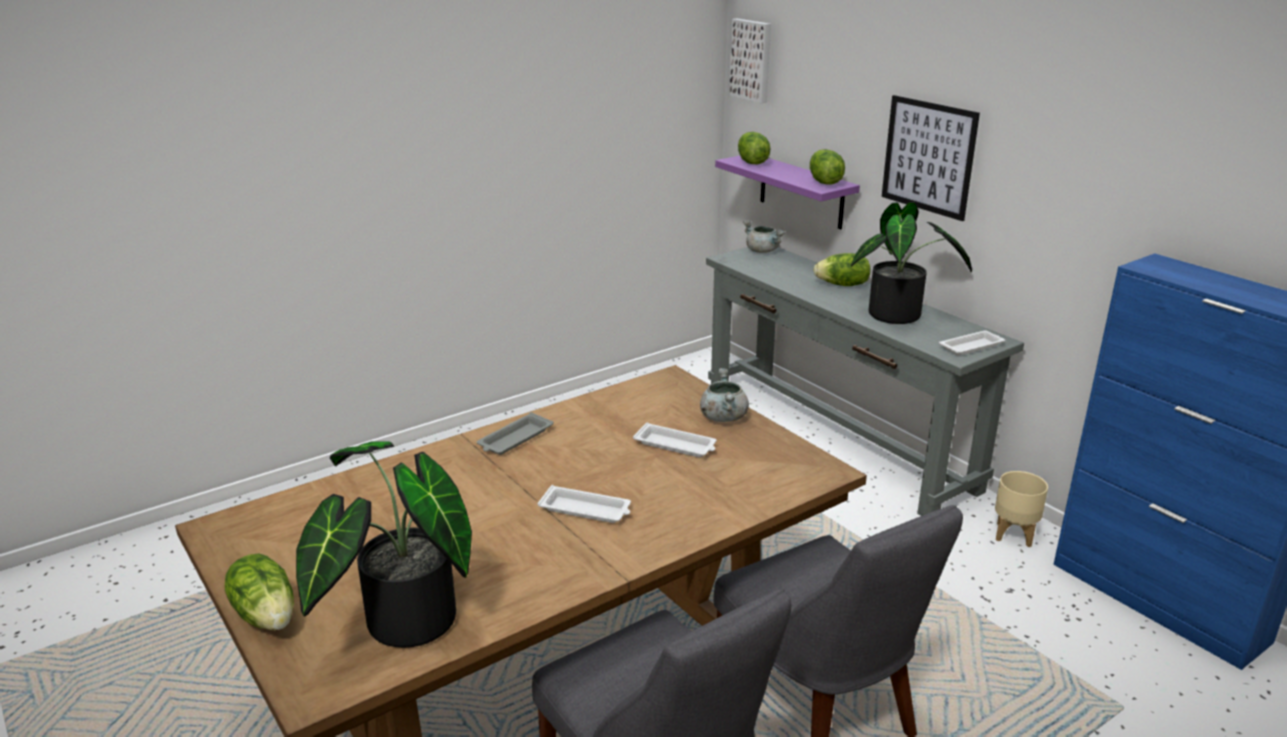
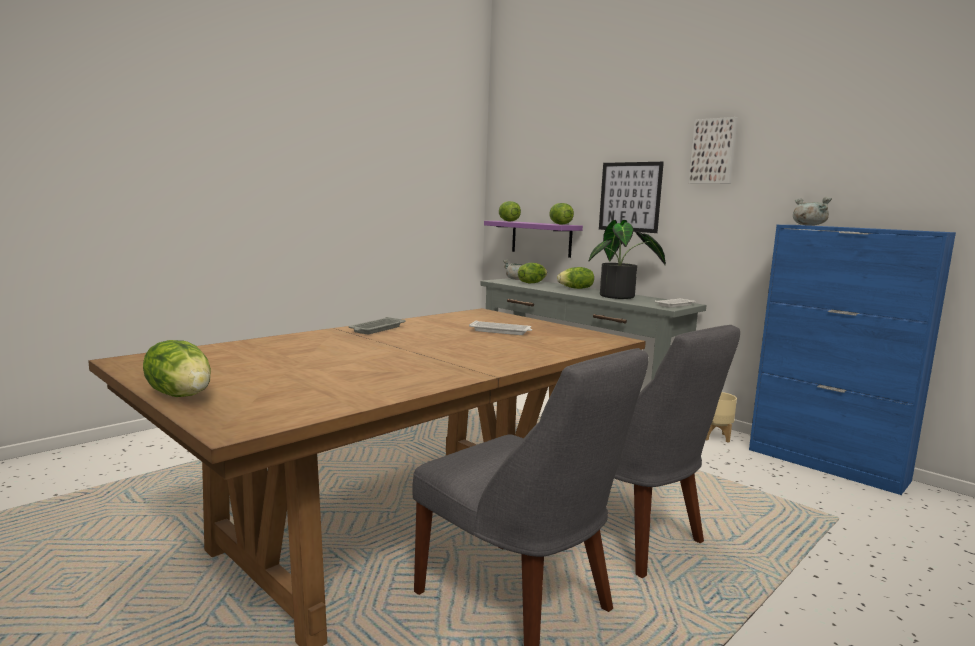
camera: 10 degrees left, 15 degrees down
(400, 623) = (309, 396): potted plant -> none
(586, 510) = (447, 352): white tray -> none
(723, 417) = (528, 323): grey cooking pot -> grey cooking pot (808, 225)
(752, 60) = (505, 161): picture -> picture (713, 151)
(781, 265) = (531, 283): none -> lettuce

